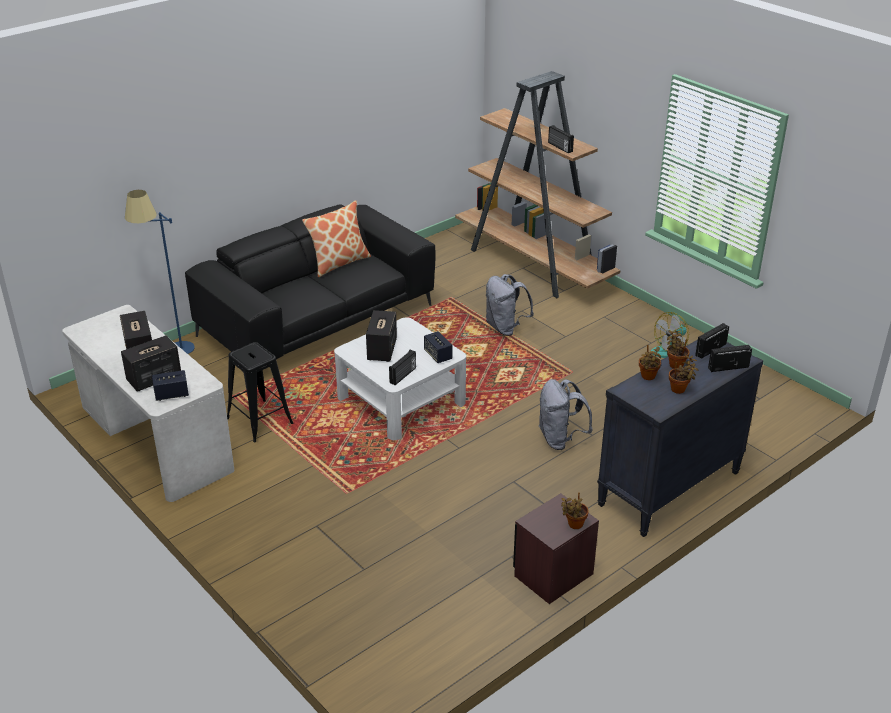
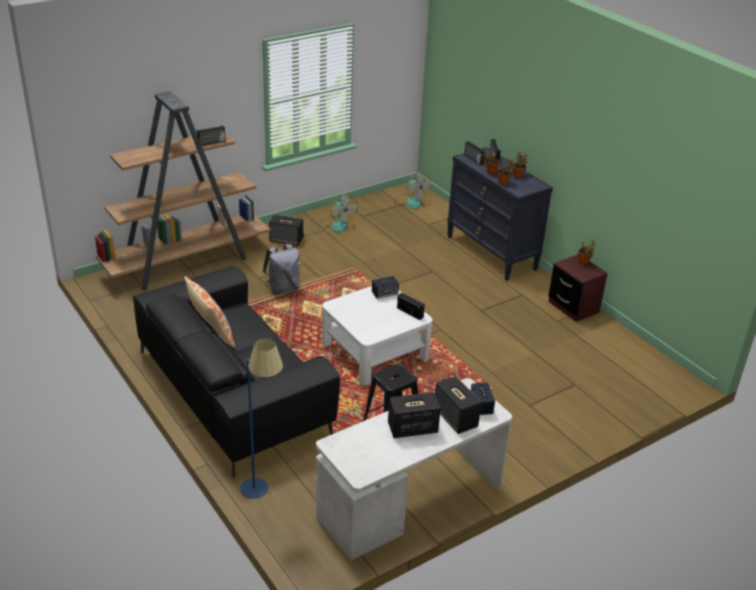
camera: 85 degrees left, 0 degrees up
(382, 350) = (371, 320): speaker -> speaker (286, 240)
(560, 439) = (436, 284): grey backpack -> none
(774, 406) = (410, 201): none -> fan

